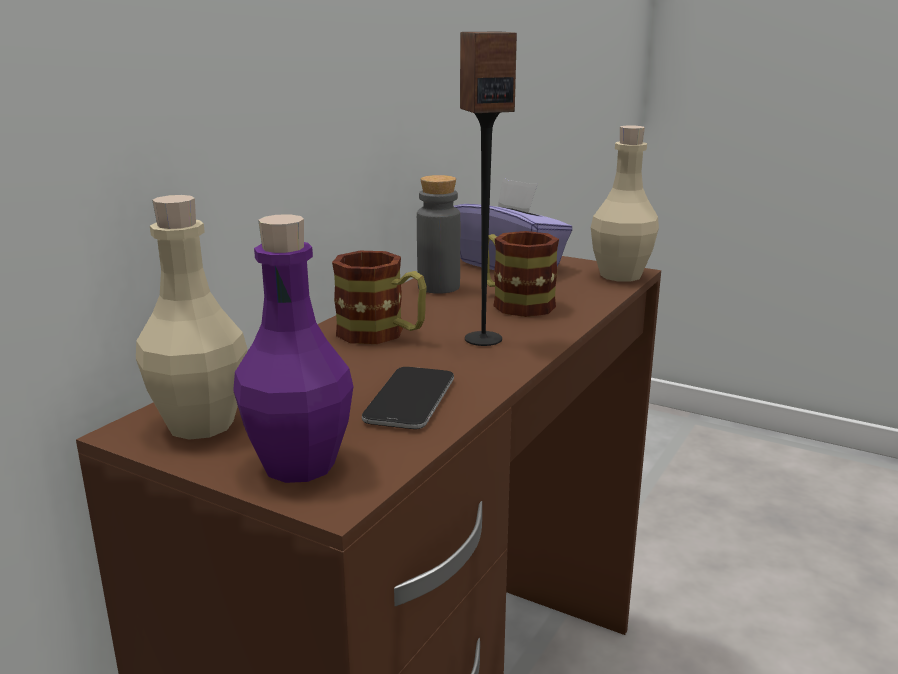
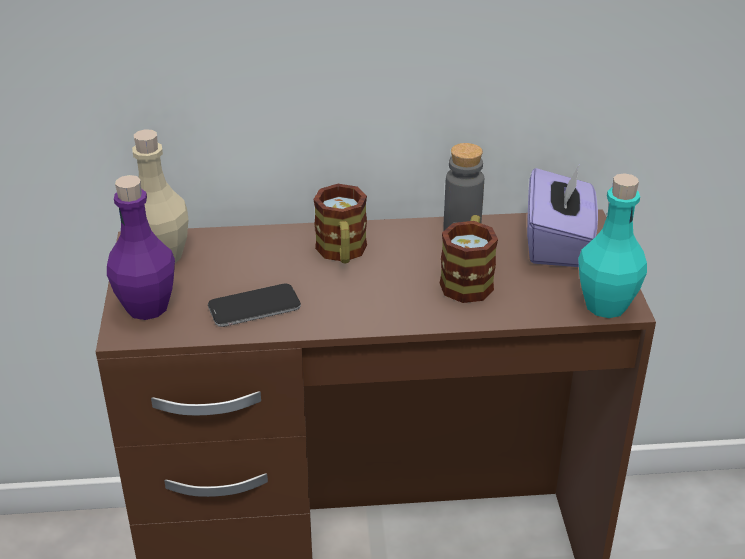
camera: 55 degrees right, 15 degrees up
(483, 338) = (379, 294): speaker -> none
(621, 275) = (605, 305): beige bottle -> turquoise bottle

